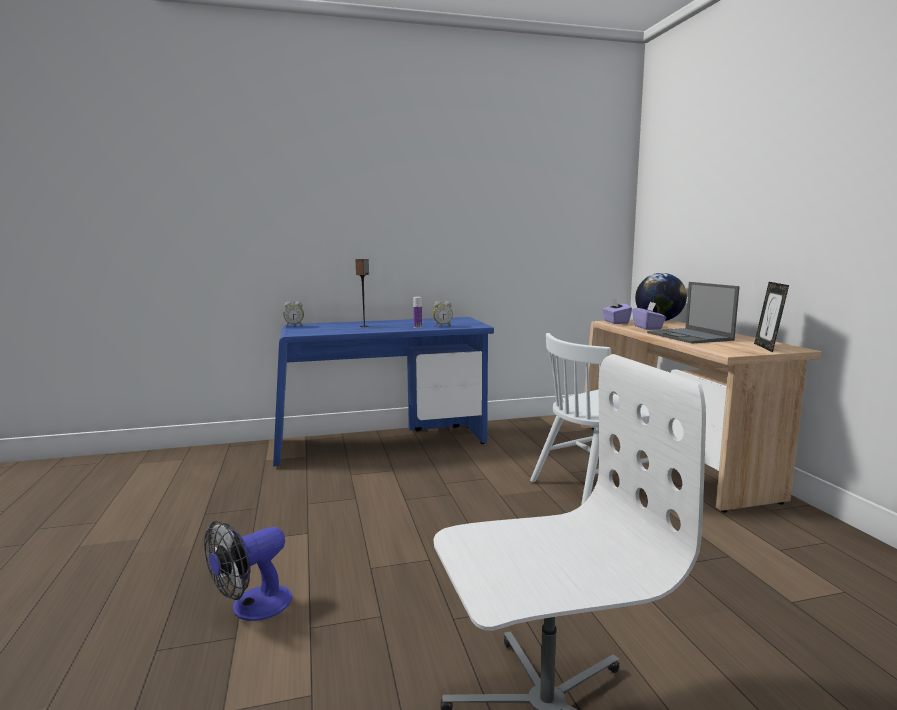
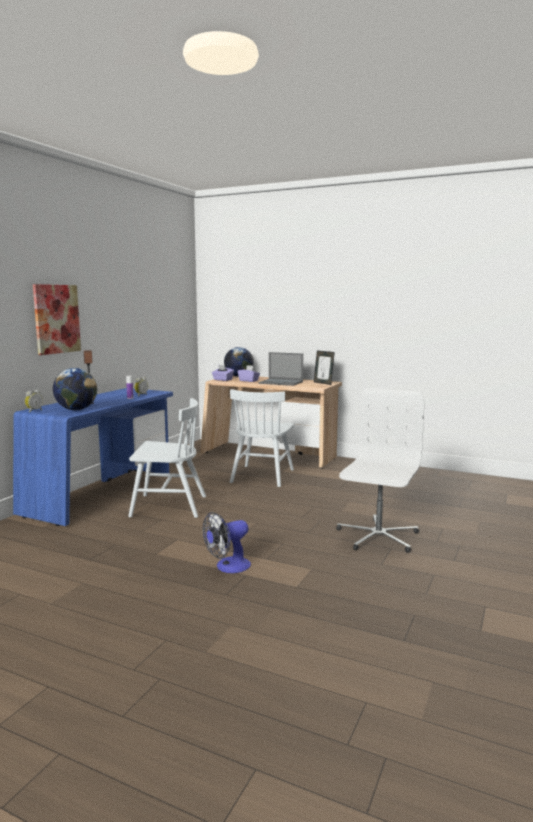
camera: 50 degrees left, 0 degrees up
(252, 608) = (227, 567): fan -> fan turned 60 degrees clockwise
(324, 330) = (76, 409): none -> globe
(354, 221) = (56, 319): none -> picture
(398, 484) = (168, 506): none -> white chair

